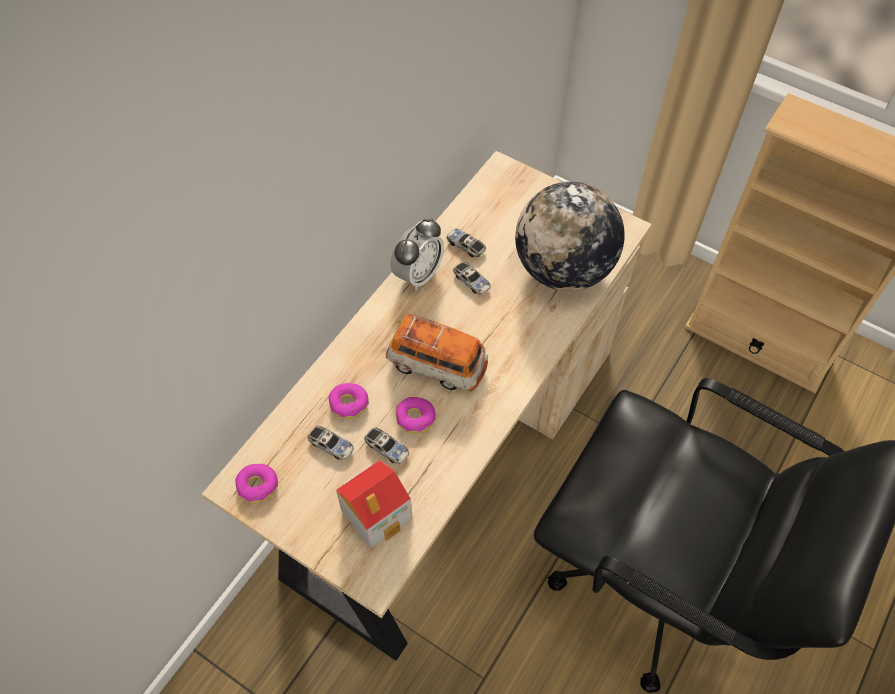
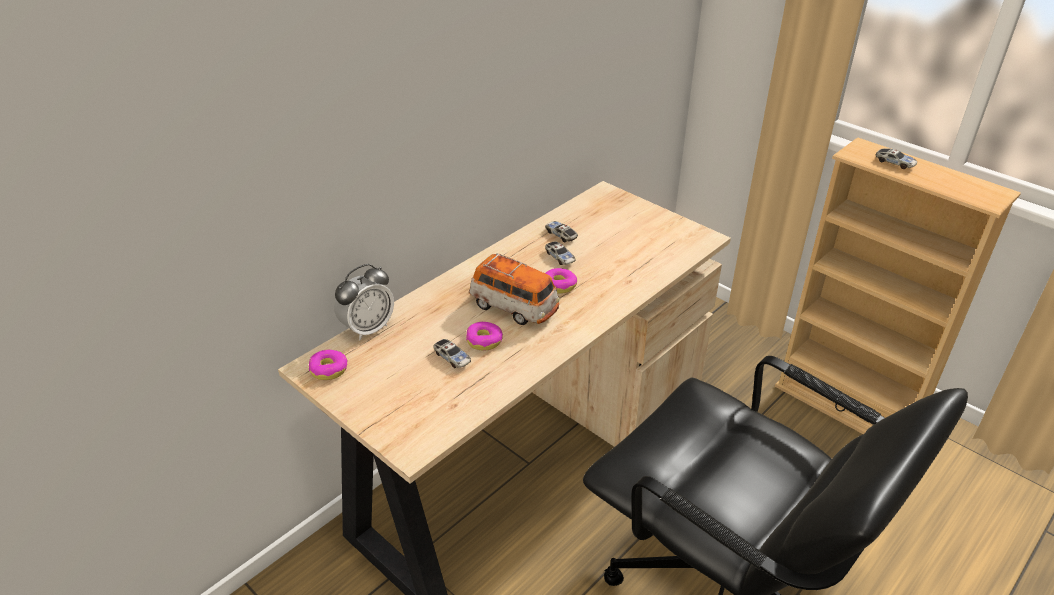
camera: 10 degrees right, 20 degrees down
(331, 445) = (403, 350): toy car -> toy car (894, 163)
(349, 404) = (428, 324): donut -> donut (560, 285)
(377, 513) = (429, 402): toy house -> none
(418, 275) = (514, 248): alarm clock -> alarm clock (368, 328)
(563, 269) = (644, 258): globe -> none

